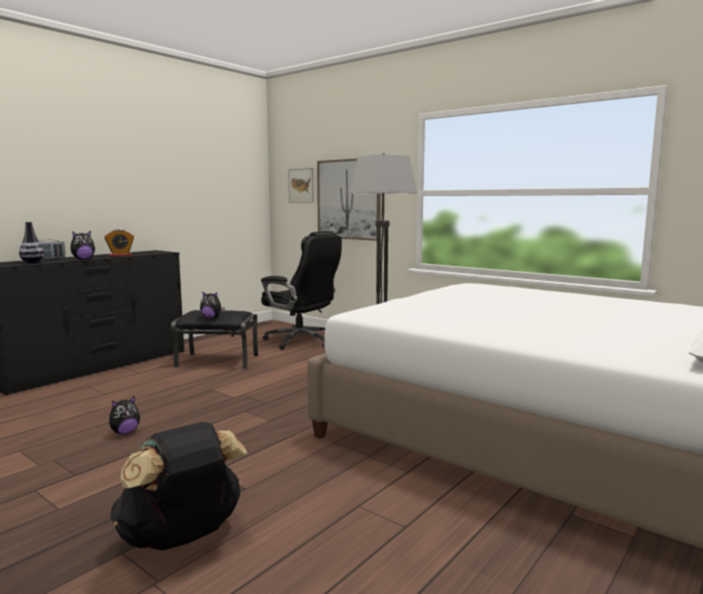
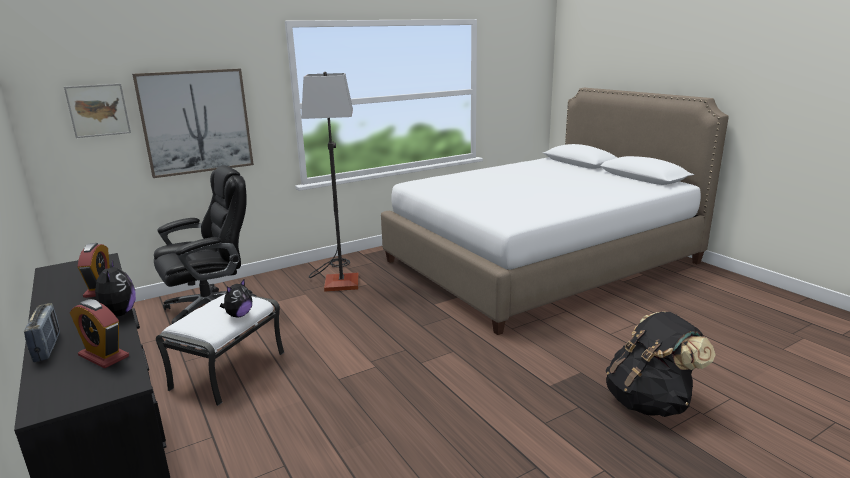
camera: 70 degrees left, 10 degrees up
(32, 262) = (104, 356): vase -> alarm clock
(125, 432) = (439, 439): plush toy -> none
(218, 361) = (228, 370): black ottoman -> white ottoman

